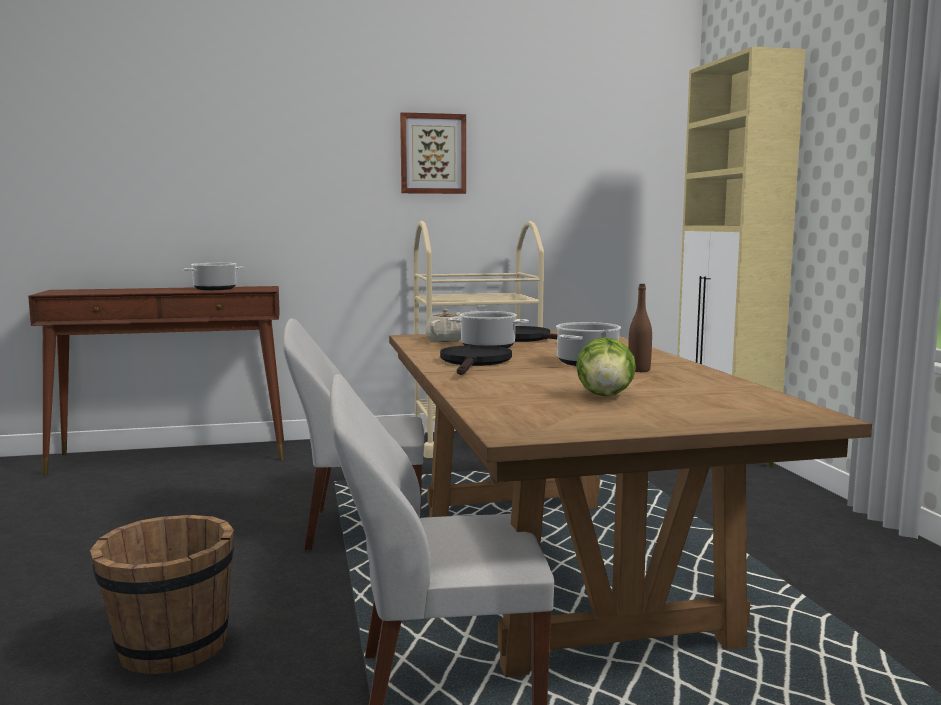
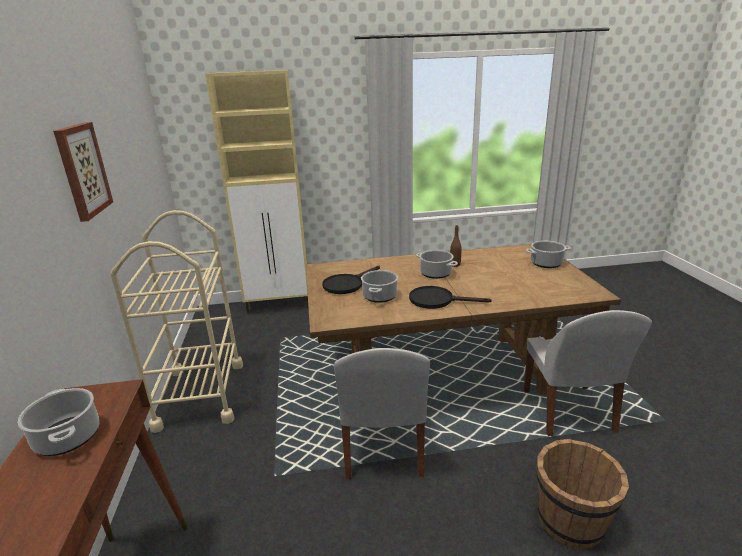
camera: 85 degrees left, 15 degrees up
(446, 340) = (345, 309): beige teapot -> none
(605, 396) = (517, 275): lettuce -> none
(692, 415) = (546, 264): none -> cooking pot

